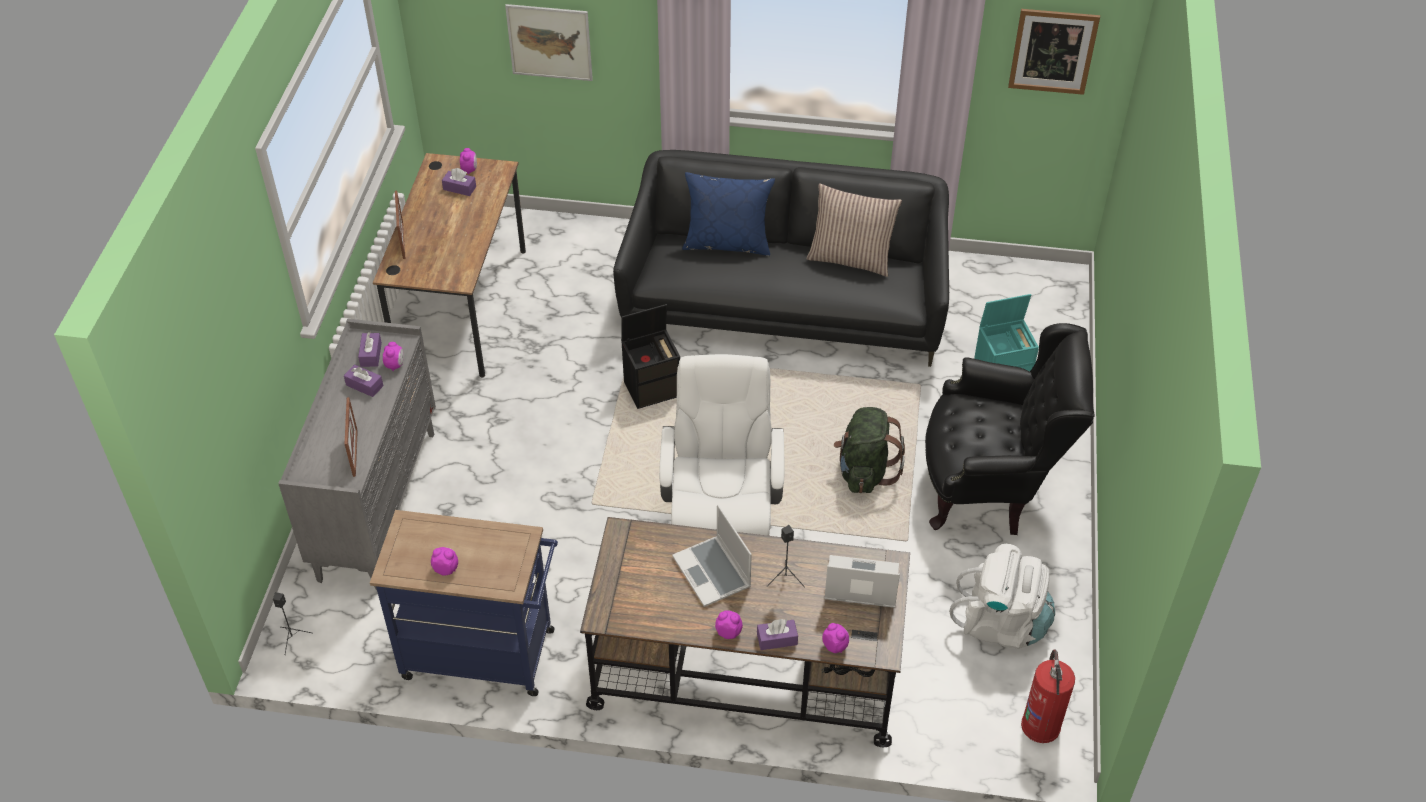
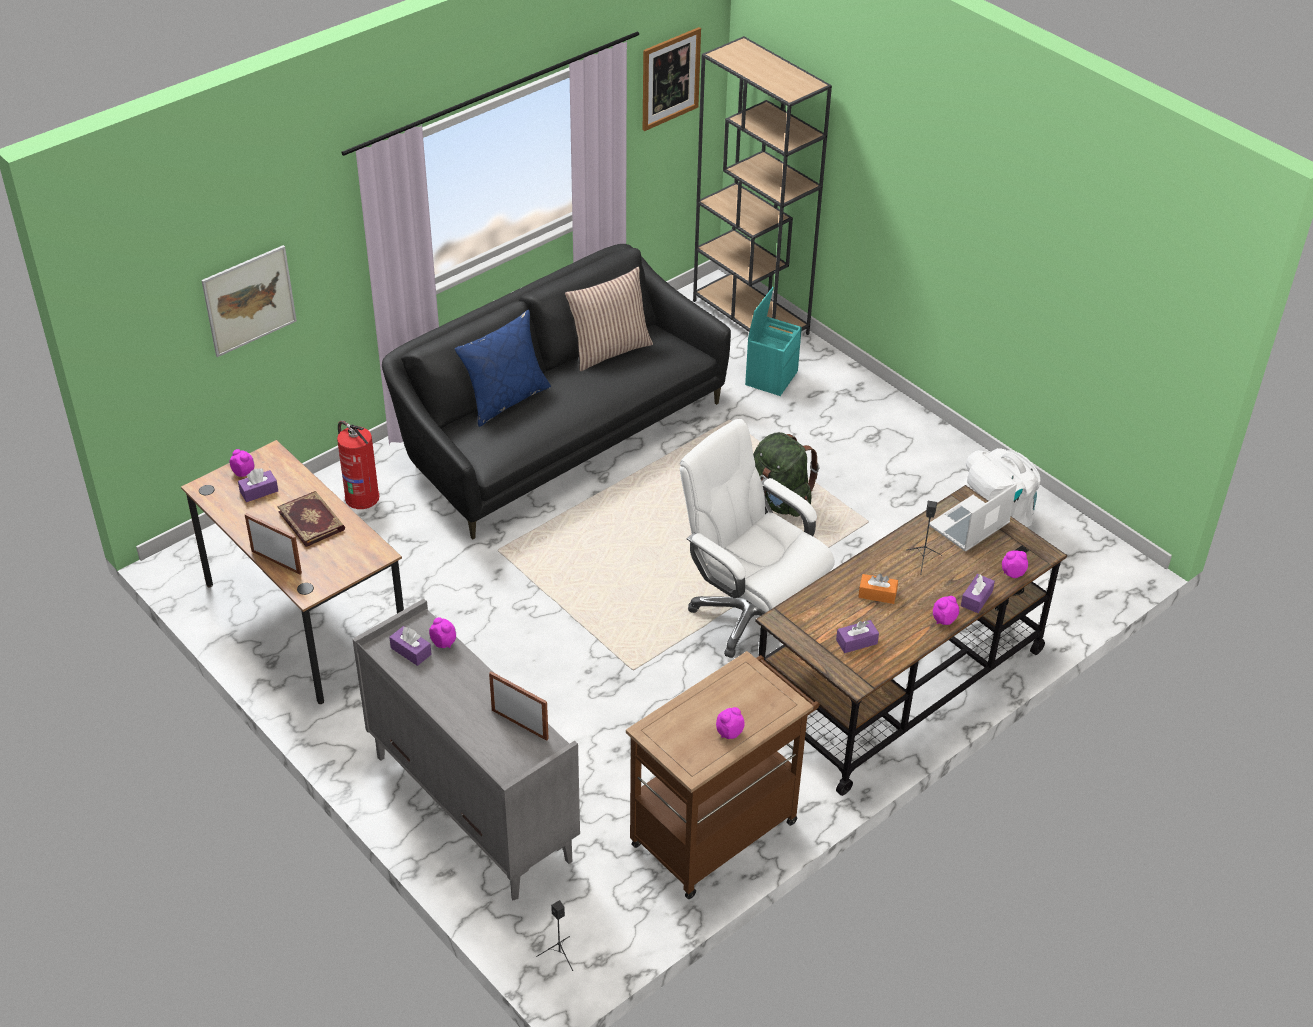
camera: 50 degrees left, 5 degrees down
(364, 385) = (444, 675): purple tissue box -> purple tissue box (856, 642)
(459, 230) = (312, 520): none -> book
(483, 655) = (718, 832): blue cart -> brown cart
(653, 388) = (553, 560): black storage box -> none
(713, 573) = (877, 594): laptop -> orange tissue box
(989, 491) = (869, 452): black armchair -> none
(1041, 724) = (1096, 562): fire extinguisher -> fire extinguisher (361, 497)
(1057, 320) = (751, 317): none -> bookcase

